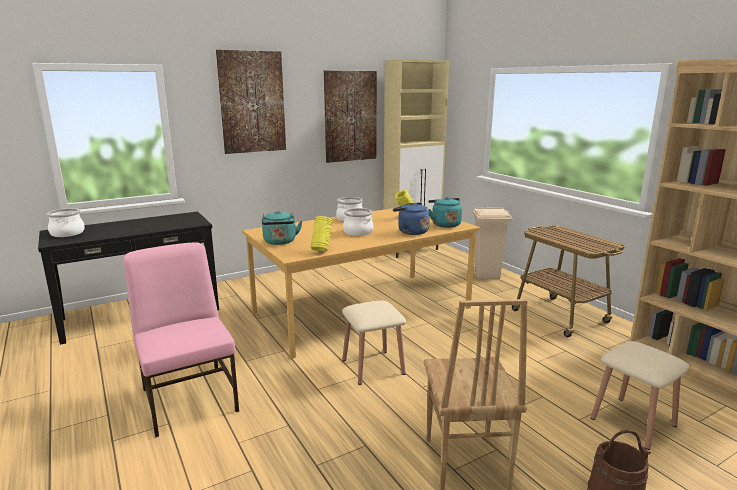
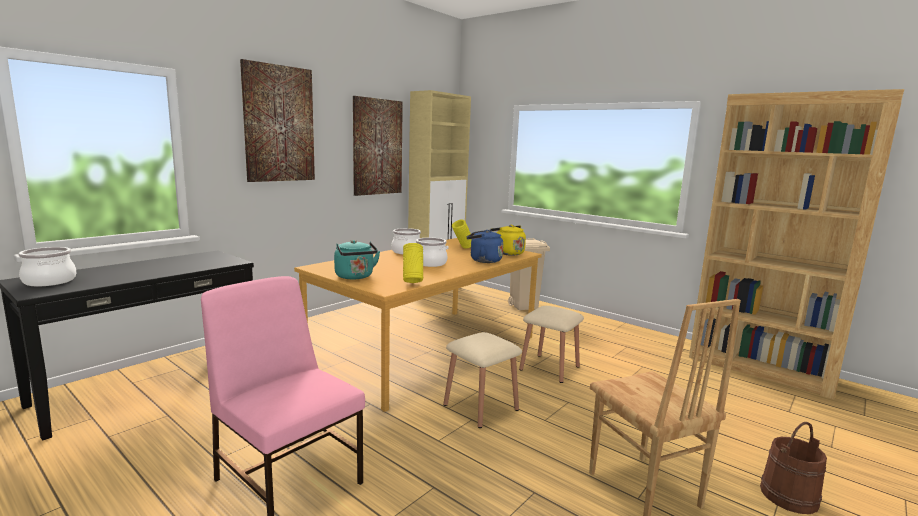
camera: 20 degrees left, 5 degrees down
(444, 224) = (507, 253): turquoise kettle -> yellow kettle
(561, 317) = (616, 337): cart -> none
(633, 422) = (744, 421): beige stool -> beige stool (549, 368)

